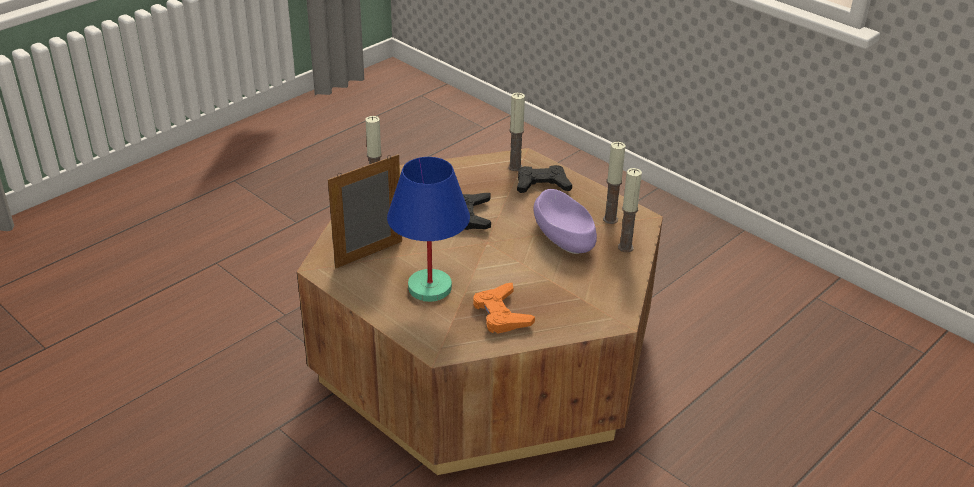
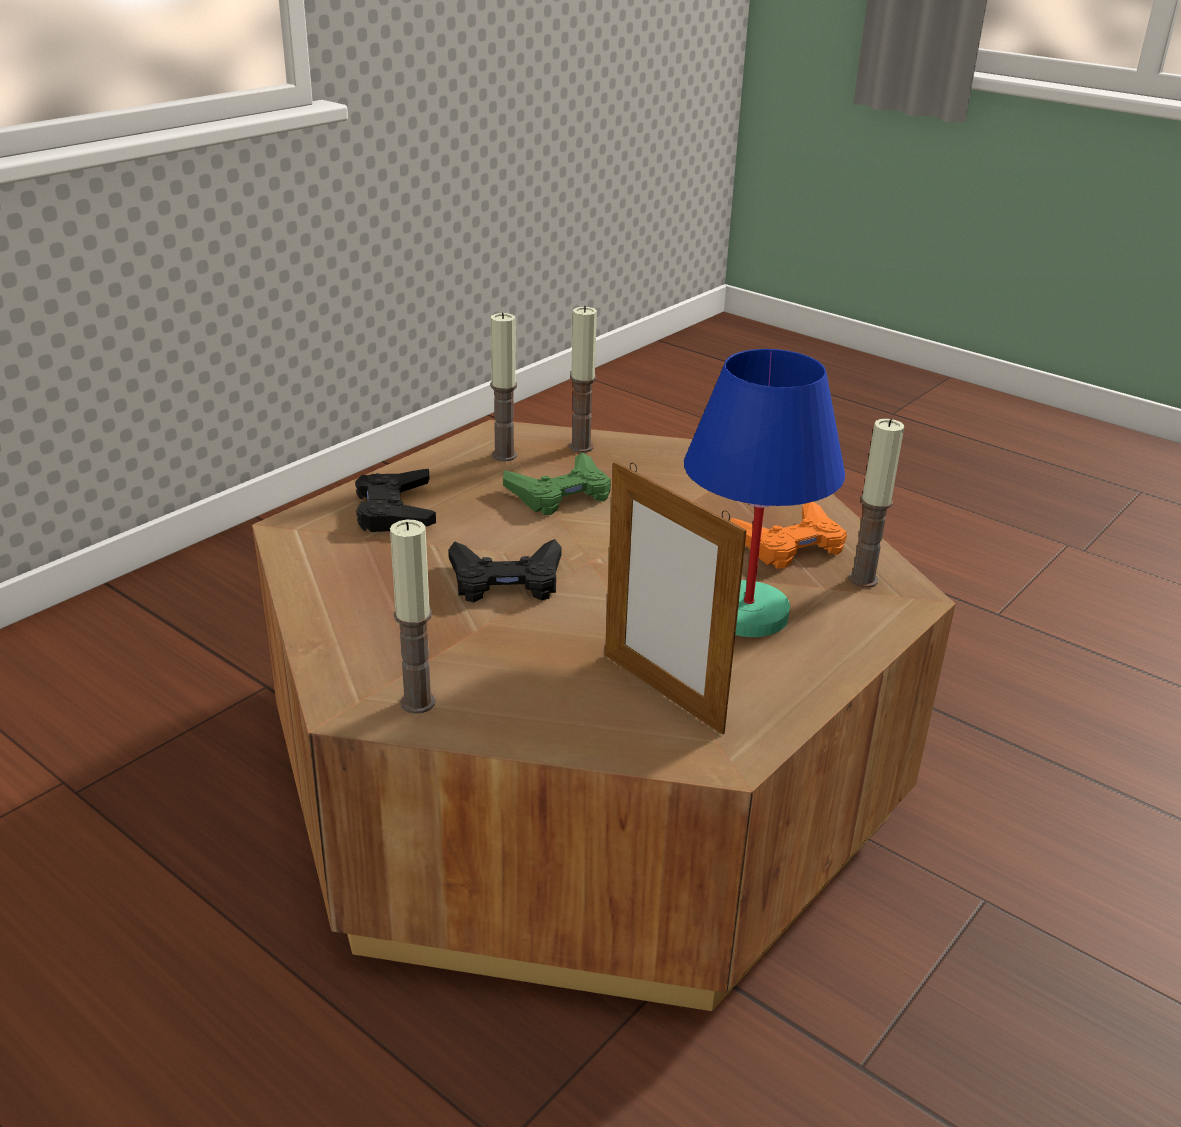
camera: 95 degrees left, 5 degrees down
(515, 167) = (328, 536): candle -> candle (863, 579)
(563, 236) = (560, 493): purple bowl -> green game controller

